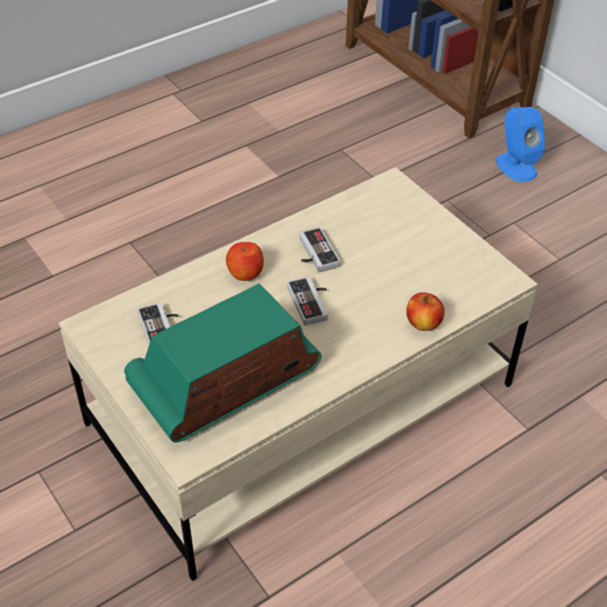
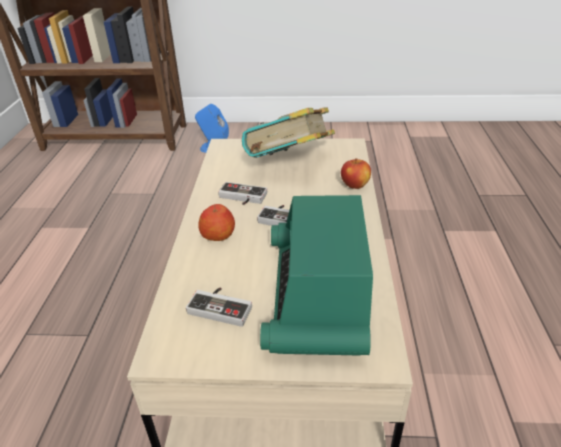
camera: 50 degrees left, 10 degrees down
(408, 255) = (290, 165): none -> book

